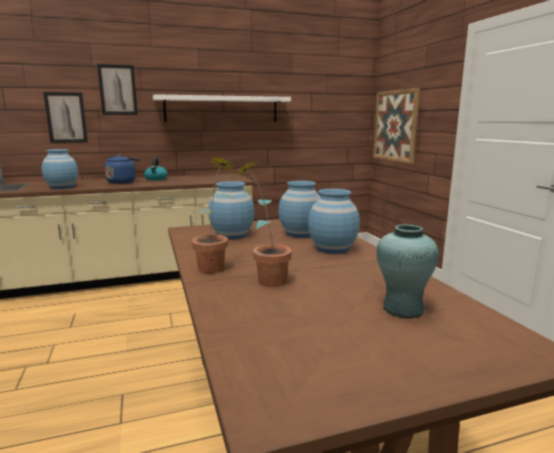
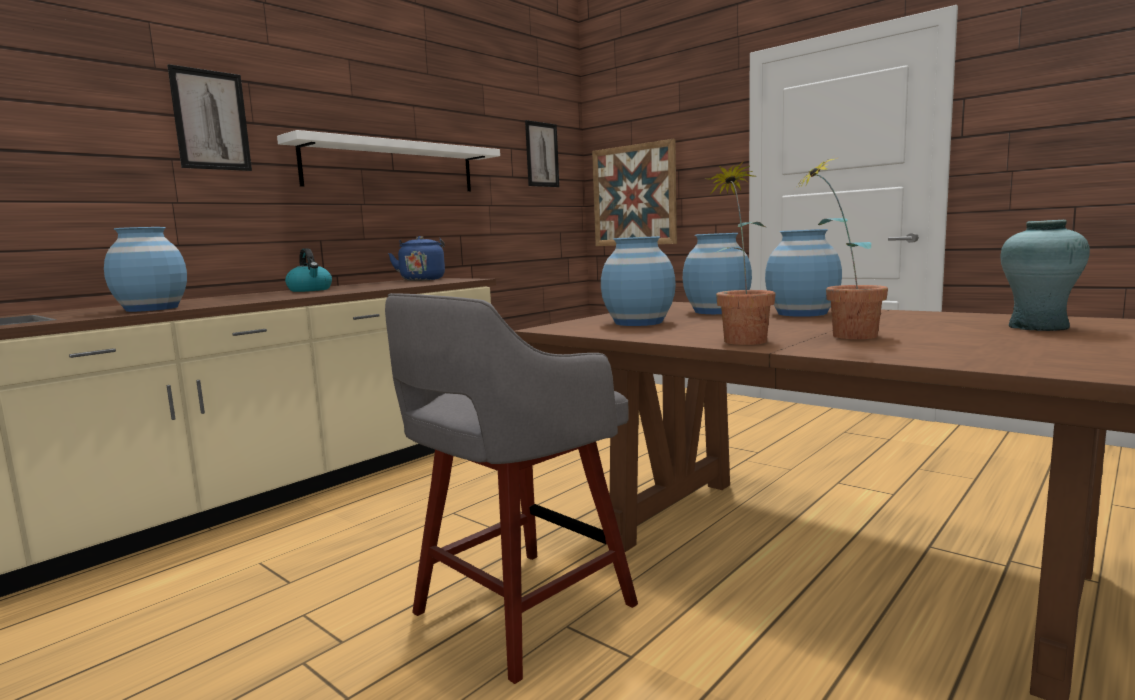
camera: 30 degrees left, 5 degrees down
(66, 117) = (102, 171): picture -> picture (542, 154)
(117, 378) = (518, 612): none -> grey stool
(122, 182) = (259, 296): blue kettle -> blue kettle (422, 279)

